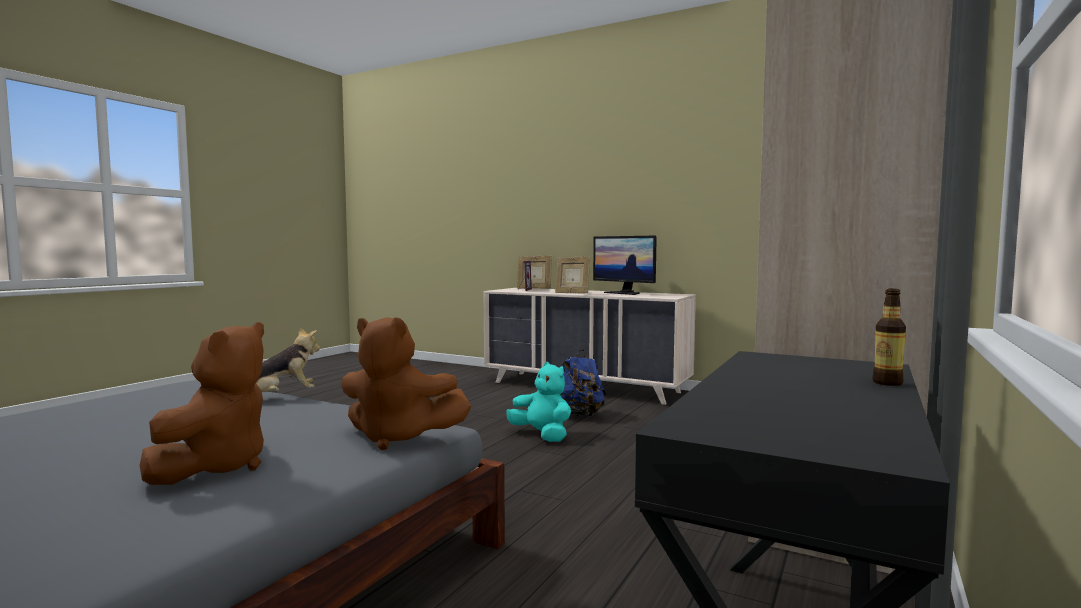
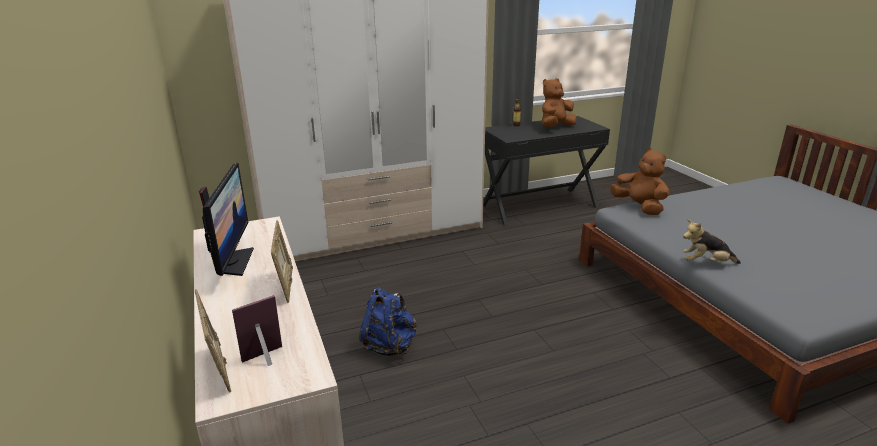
camera: 140 degrees left, 20 degrees up
(216, 467) = (717, 212): brown plush toy -> brown plush toy (555, 127)
(542, 435) = (464, 329): turquoise plush toy -> none

